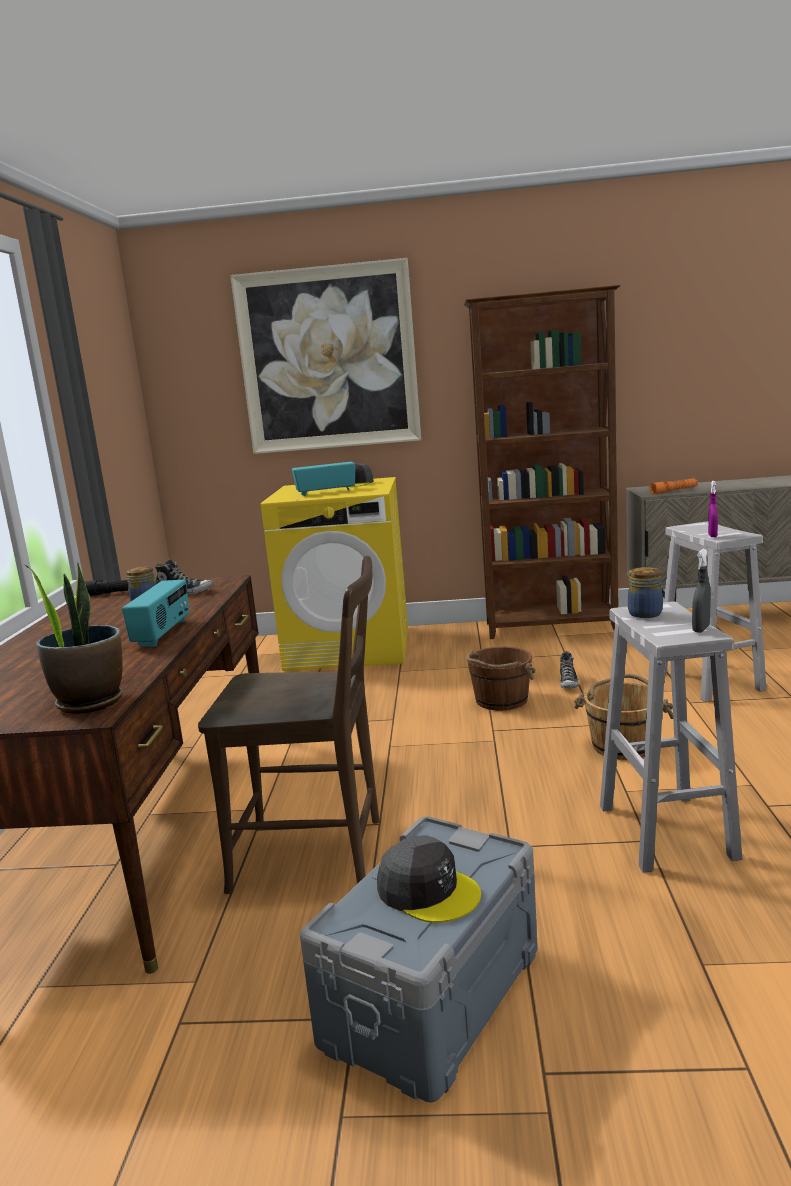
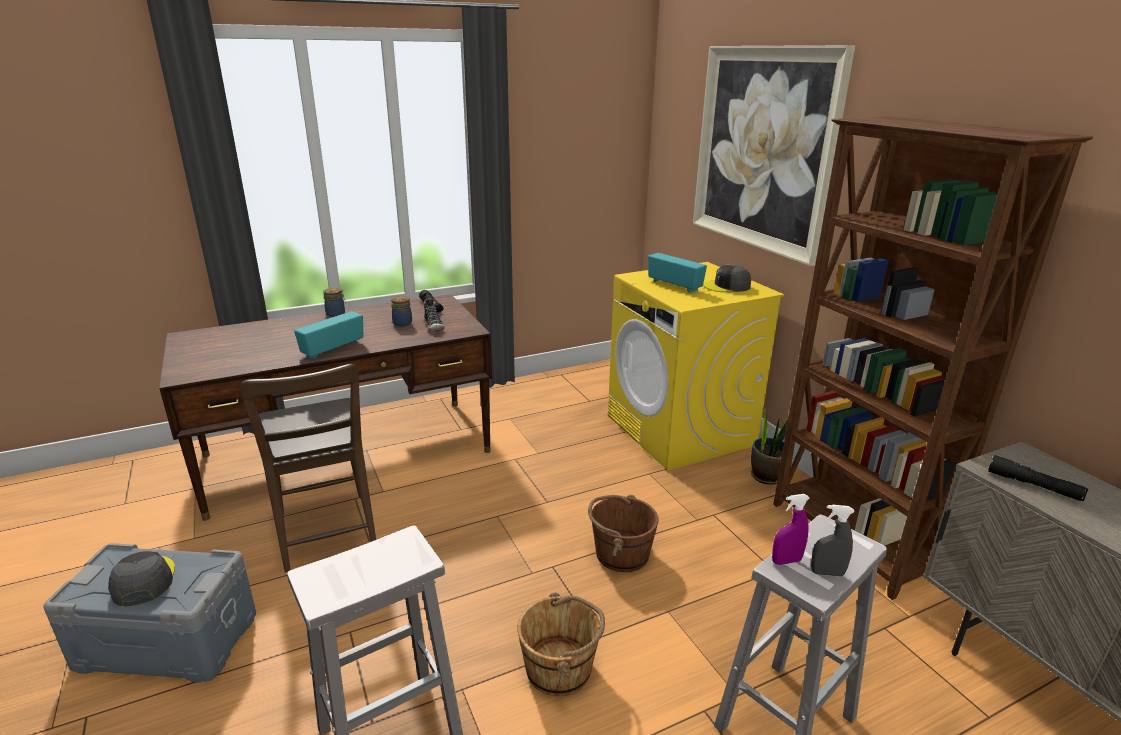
camera: 60 degrees right, 10 degrees up
(90, 702) = (201, 369): potted plant -> potted plant (767, 476)
(163, 633) = (332, 349): radio -> radio turned 150 degrees clockwise
(428, 891) = (143, 581): grey cap -> grey cap turned 150 degrees clockwise
(569, 683) = (694, 592): shoe -> none
(644, 613) = (394, 549): jar -> jar (336, 314)
(674, 491) = (1034, 486): orange flashlight -> black flashlight
(701, 629) = (337, 594): grey spray bottle -> grey spray bottle (827, 573)

